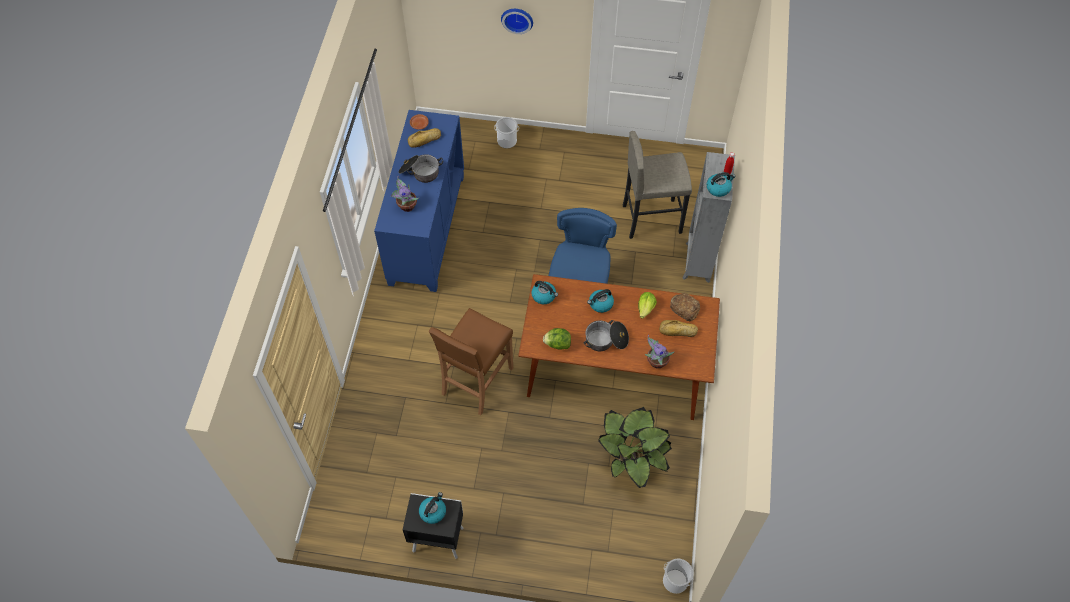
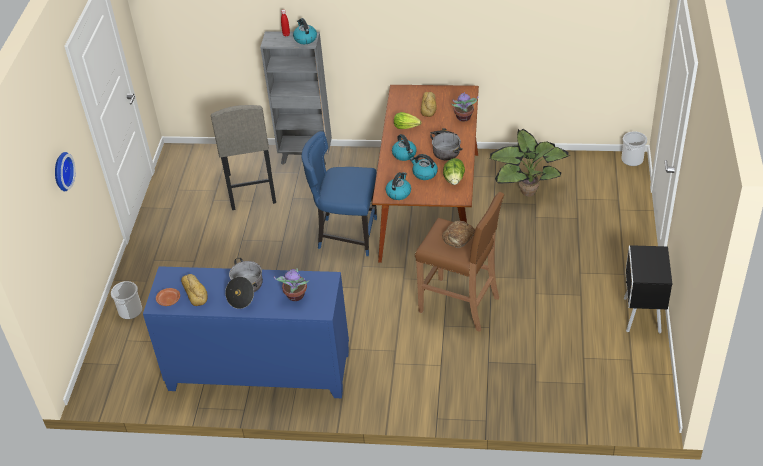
camera: 90 degrees left, 15 degrees down
(433, 511) = (646, 263): kettle -> kettle (424, 173)
(684, 308) = (403, 103): bread -> bread (458, 237)

